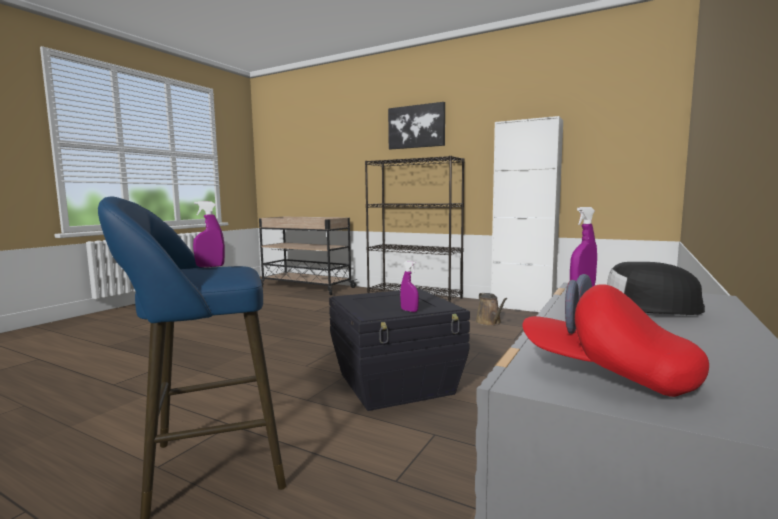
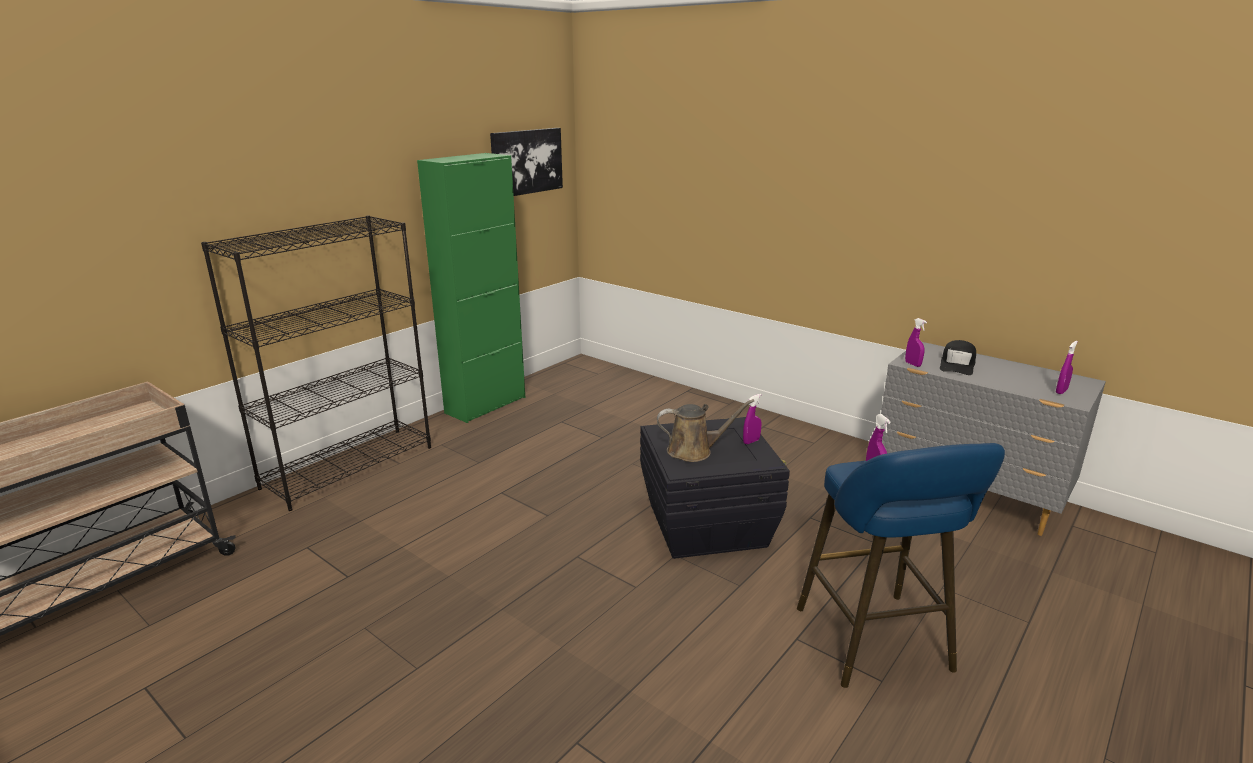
camera: 80 degrees left, 15 degrees up
(416, 126) = (263, 160): picture -> picture (526, 161)
(489, 323) = (534, 437): brown watering can -> brown watering can (694, 451)
(522, 308) = (485, 405): white cabinet -> green cabinet
(605, 373) = (1061, 391): red cap -> purple spray bottle

